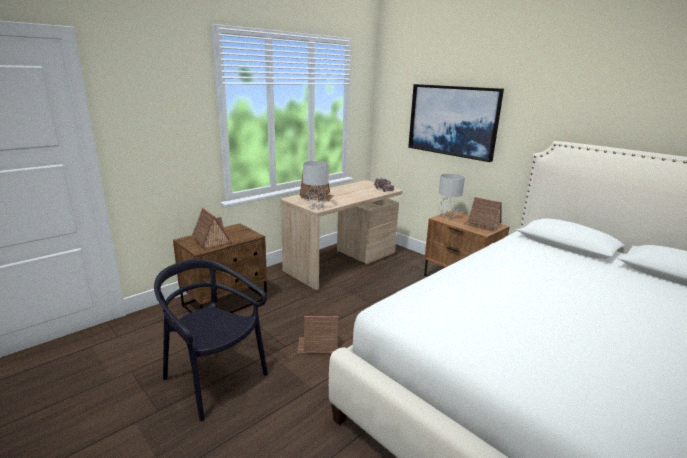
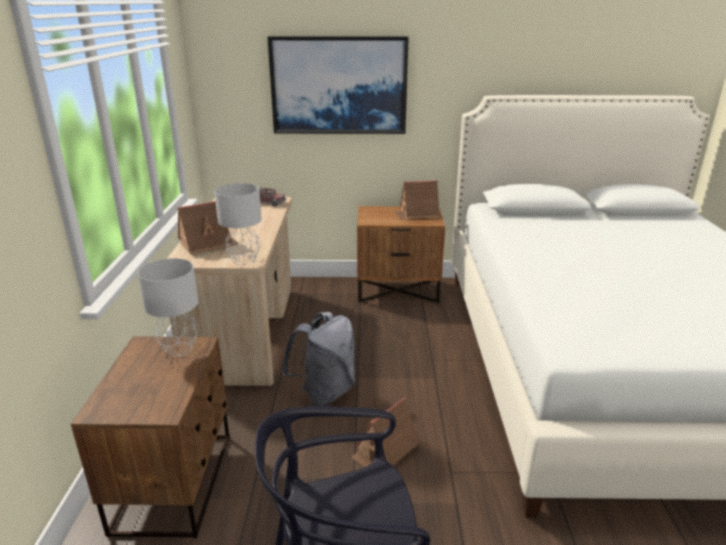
camera: 45 degrees left, 5 degrees up
(210, 240) = (146, 388): toy house -> none
(333, 306) = (324, 393): none -> grey backpack
(447, 216) = (370, 216): grey table lamp -> grey table lamp (180, 349)

